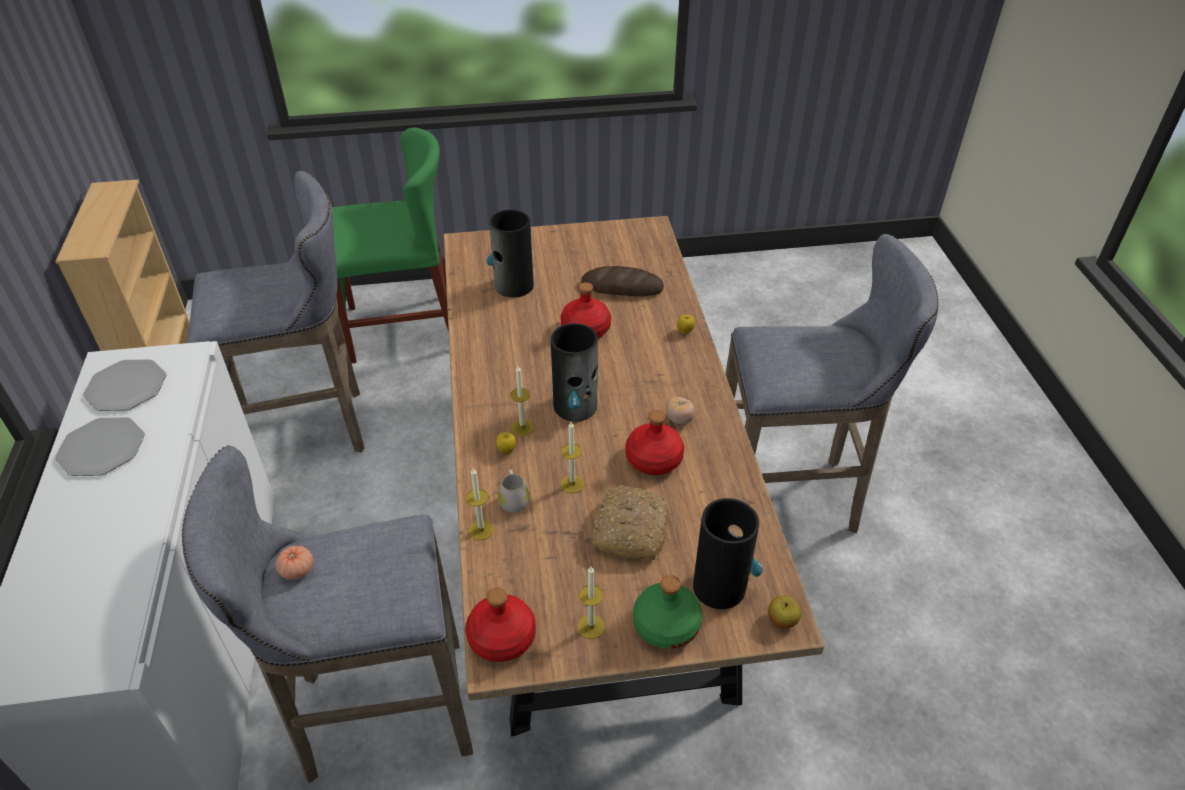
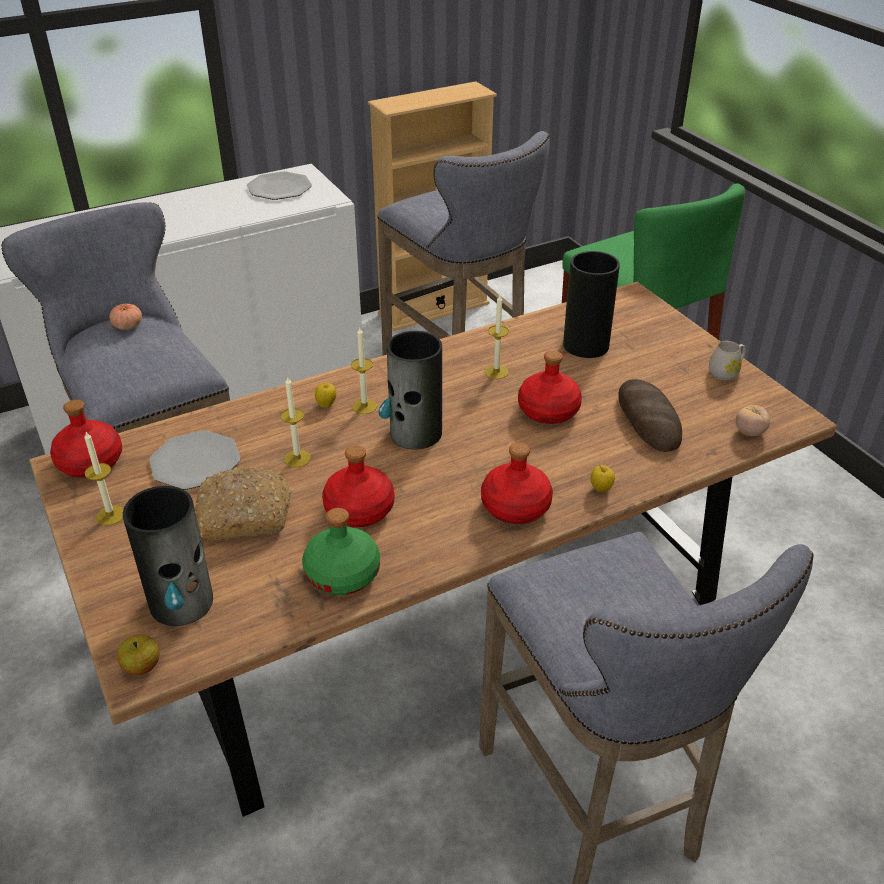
camera: 70 degrees right, 5 degrees down
(102, 448) = (210, 201): plate -> plate (195, 462)
(481, 530) = (216, 417): candle -> candle (496, 372)
(514, 500) = (261, 426): white mug -> white mug (726, 372)
(665, 624) = (121, 568): green bottle -> green bottle (343, 573)
(679, 419) = (435, 517): tomato -> tomato (749, 432)
(685, 376) = (516, 507): none -> red bottle

